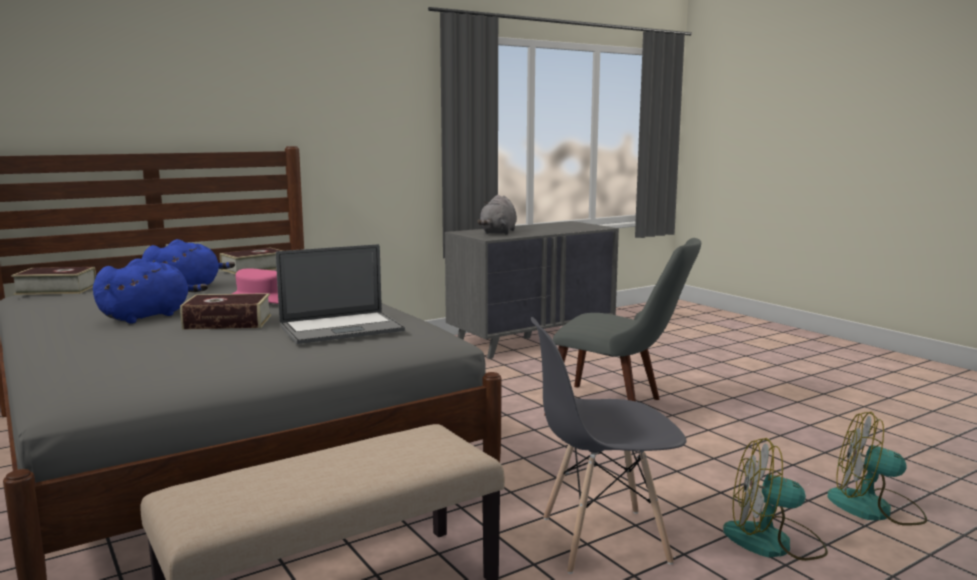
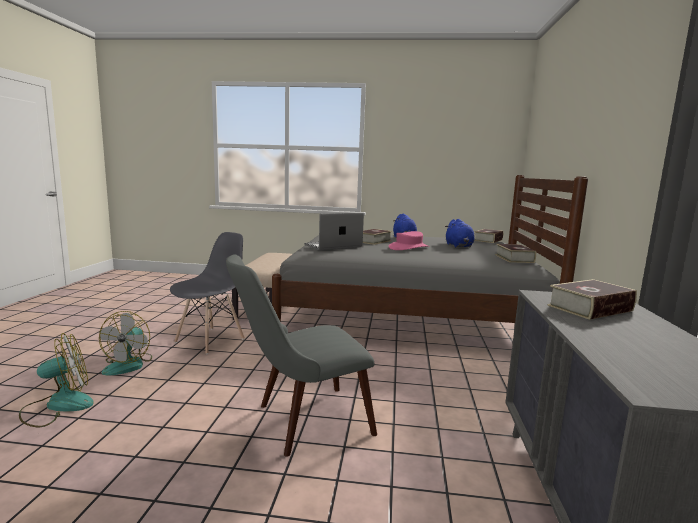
camera: 130 degrees right, 0 degrees up
(341, 328) = (333, 246): laptop -> laptop turned 45 degrees clockwise
(498, 233) = (590, 308): grey plush toy -> book
(773, 542) = (129, 364): fan -> fan turned 135 degrees clockwise

